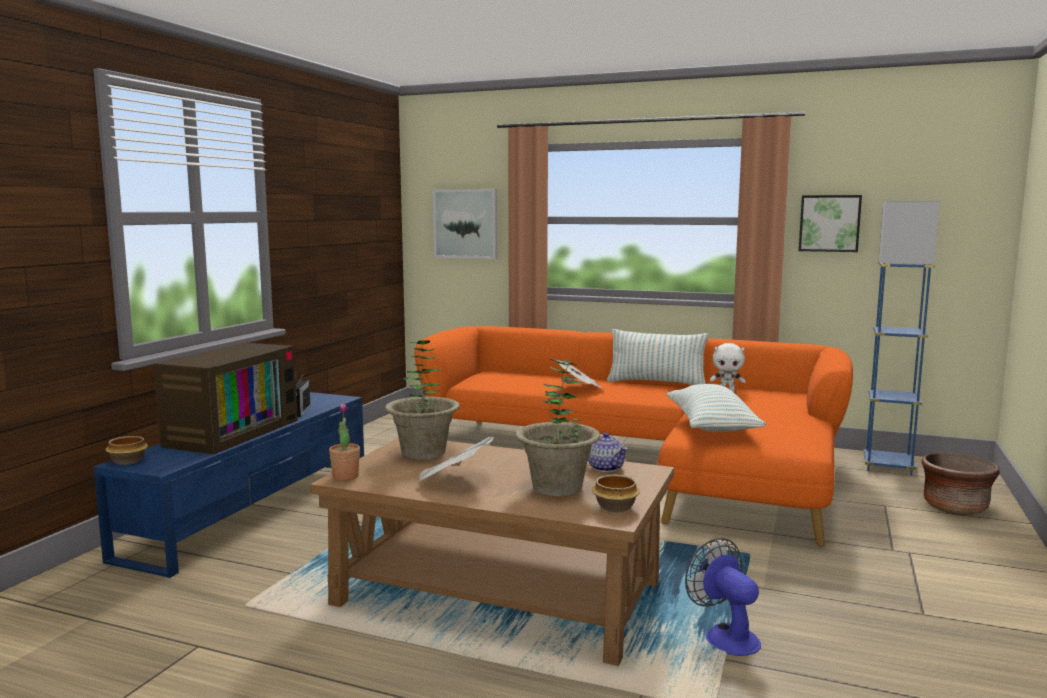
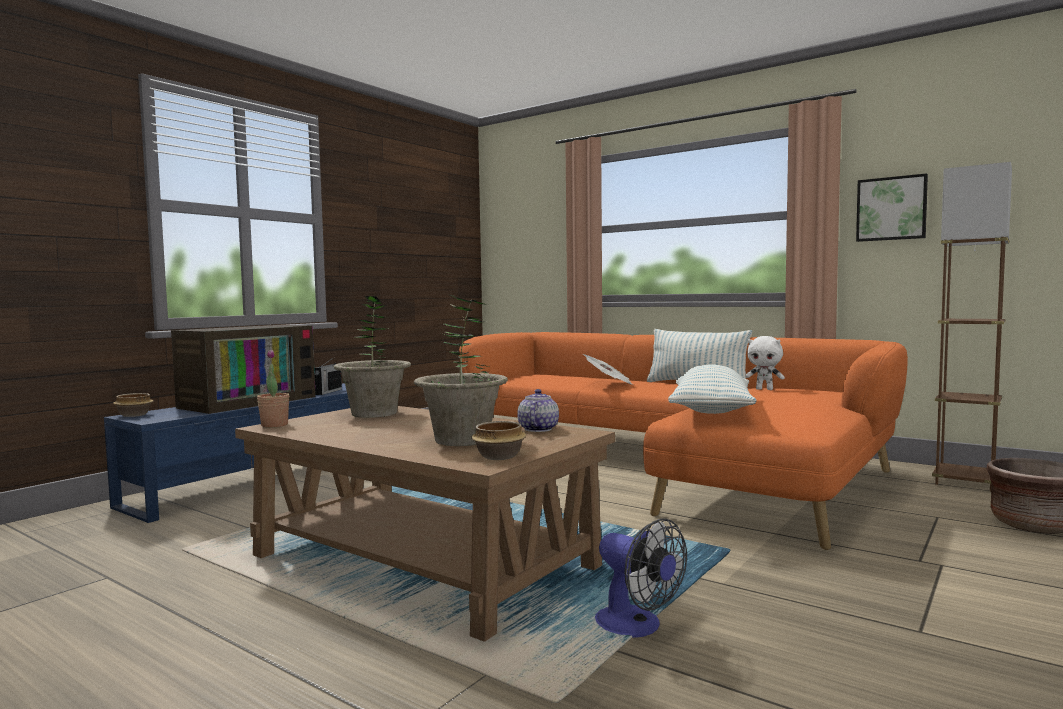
camera: 15 degrees right, 5 degrees down
(453, 480) = (368, 431): newspaper -> none
(465, 223) = (532, 238): picture -> none
(605, 467) = (537, 429): teapot -> teapot turned 150 degrees counterclockwise
(725, 635) = (637, 626): fan -> fan turned 150 degrees clockwise
(888, 467) = (965, 482): blue floor lamp -> brown floor lamp

